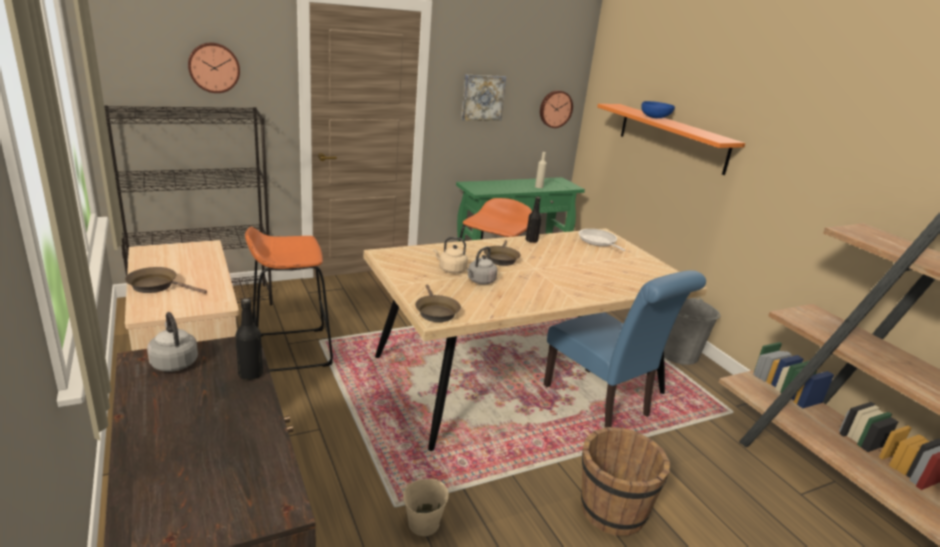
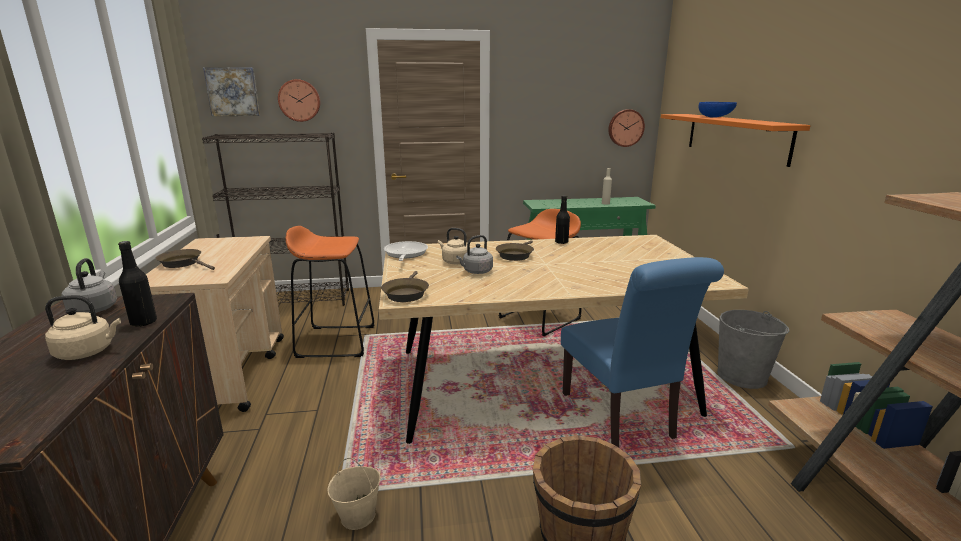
camera: 20 degrees right, 5 degrees down
(236, 413) = (88, 352): none -> beige kettle
(482, 97) = (546, 119): picture -> picture (233, 92)
(598, 242) = (638, 245): frying pan -> frying pan (405, 254)

